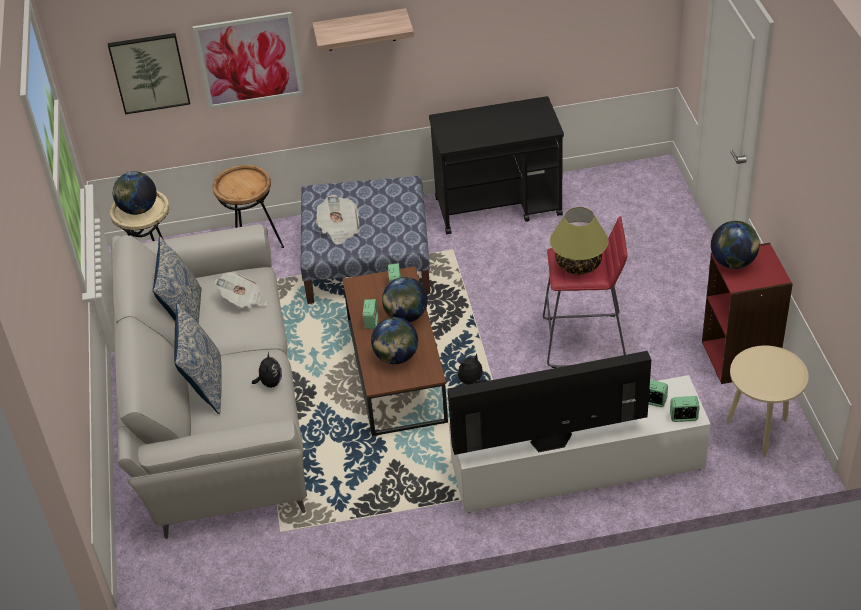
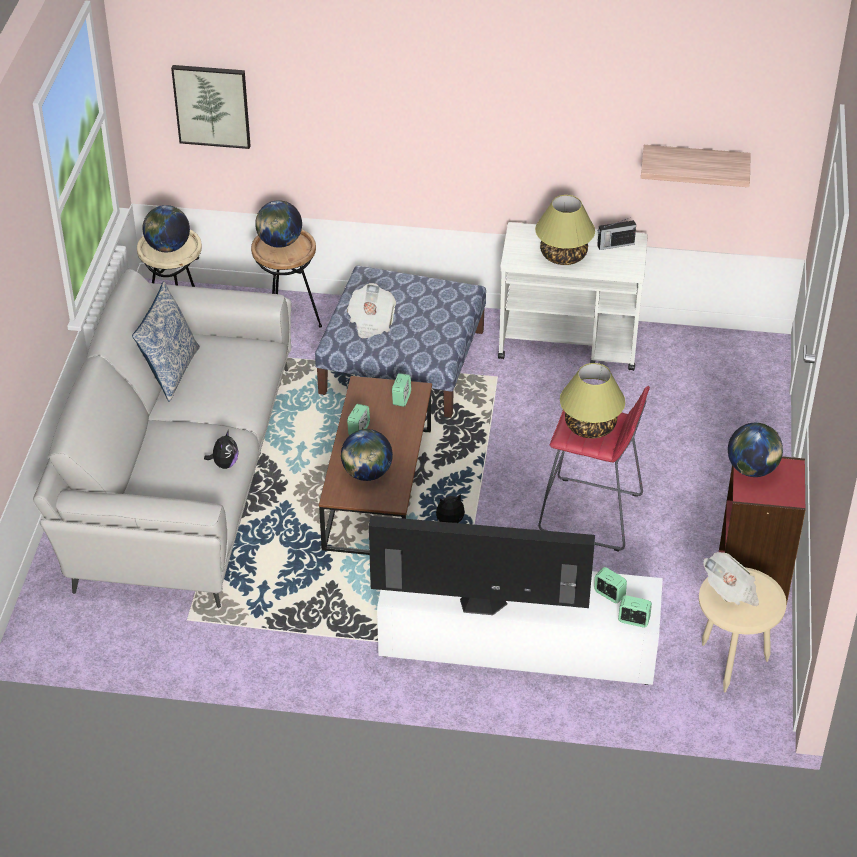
camera: 15 degrees right, 0 degrees up
(204, 385) = (158, 448): pillow -> none
(244, 300) = (237, 371): newspaper -> newspaper (730, 591)
(249, 60) = (319, 117): picture -> none
(361, 30) = (445, 112): shelf -> shelf (695, 164)
(406, 316) = (397, 434): globe -> globe (279, 242)
(488, 131) = (563, 256): none -> table lamp
(499, 207) = (569, 343): black cart -> white cart
(526, 111) = (615, 245): none -> radio

